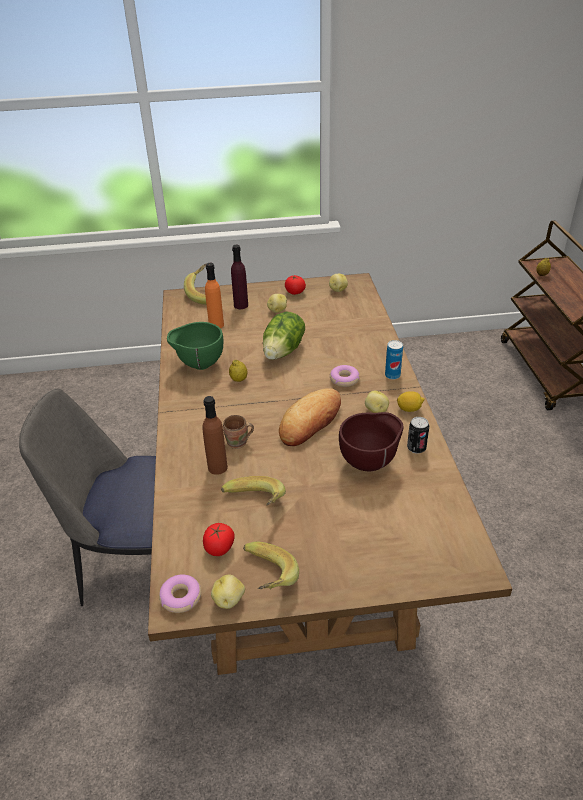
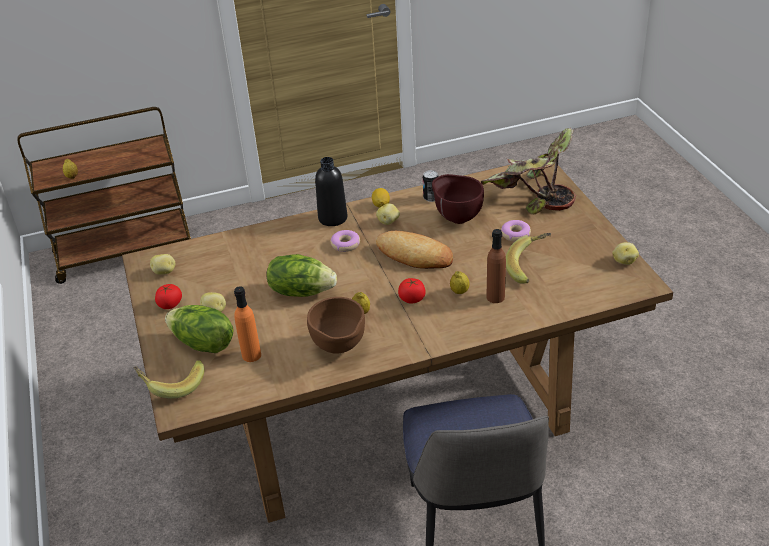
camera: 100 degrees left, 0 degrees up
(181, 597) = (635, 284): donut -> donut (515, 234)
(198, 365) = (339, 349): green bowl -> brown bowl
(219, 548) = (582, 276): tomato -> tomato (412, 299)
(238, 443) = (459, 291): brown mug -> lemon
(241, 305) = (203, 344): purple bottle -> lettuce
(265, 579) = (597, 249): banana -> none
(392, 375) = (332, 218): can -> black bottle
(398, 537) = (529, 198): none -> potted plant

